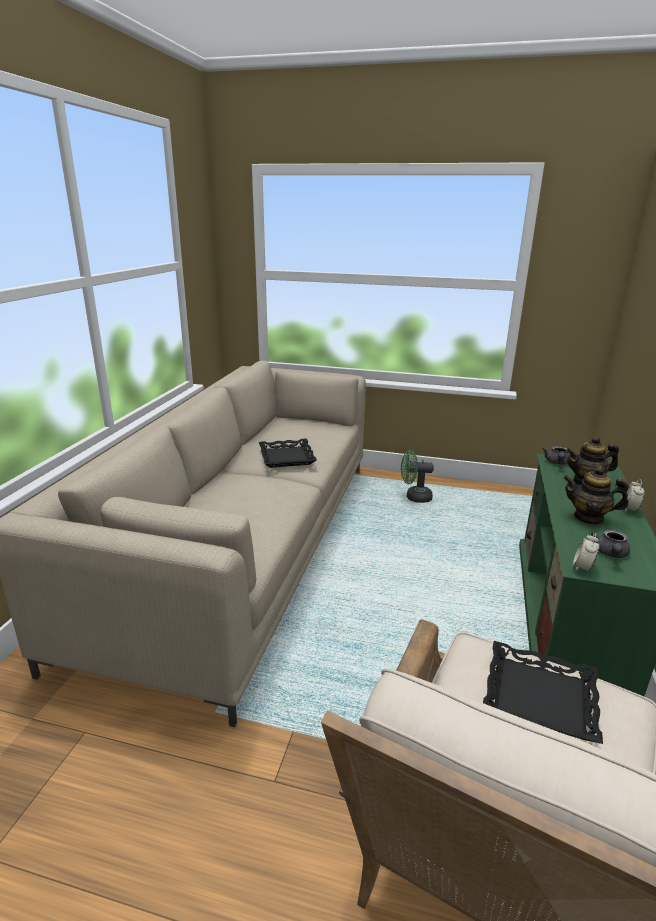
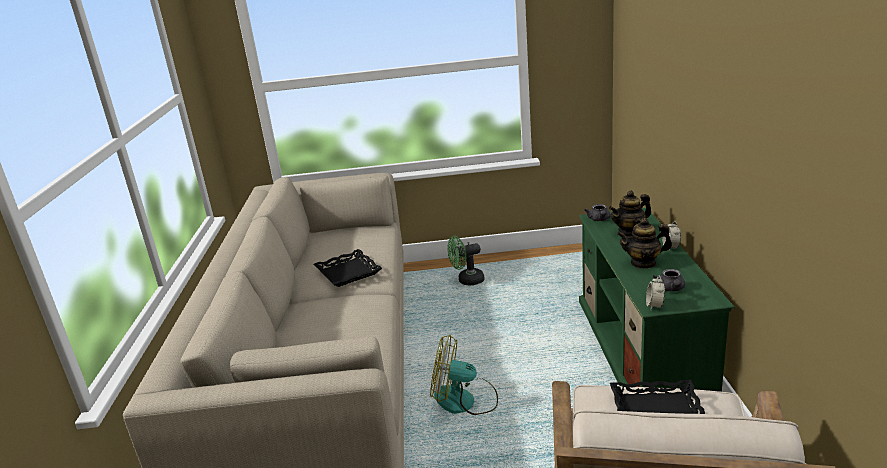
camera: 15 degrees left, 0 degrees up
(359, 611) = (464, 401): none -> fan

